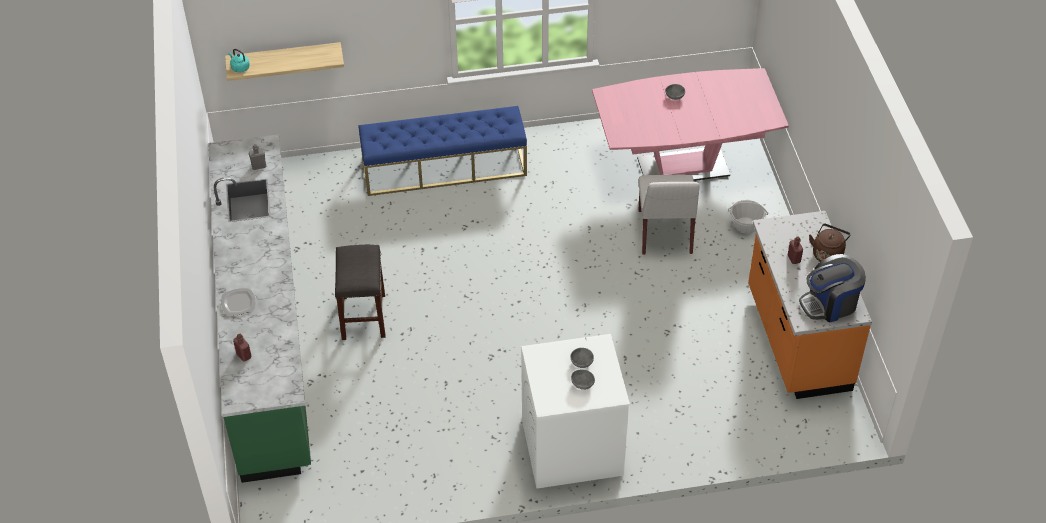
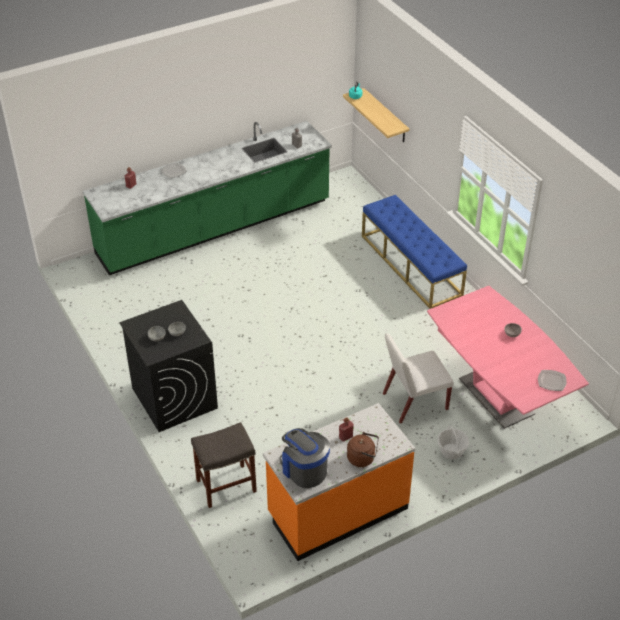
camera: 70 degrees right, 5 degrees down
(363, 316) = (250, 265): grey stool -> grey stool (226, 485)
(571, 448) = (174, 398): white washing machine -> black washing machine
(753, 91) = (552, 381): none -> plate

